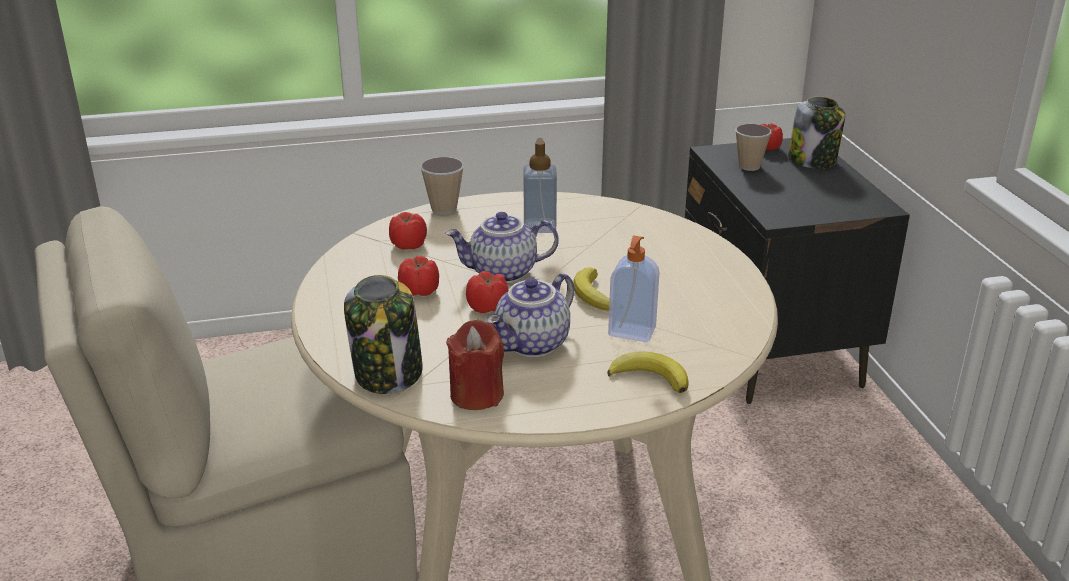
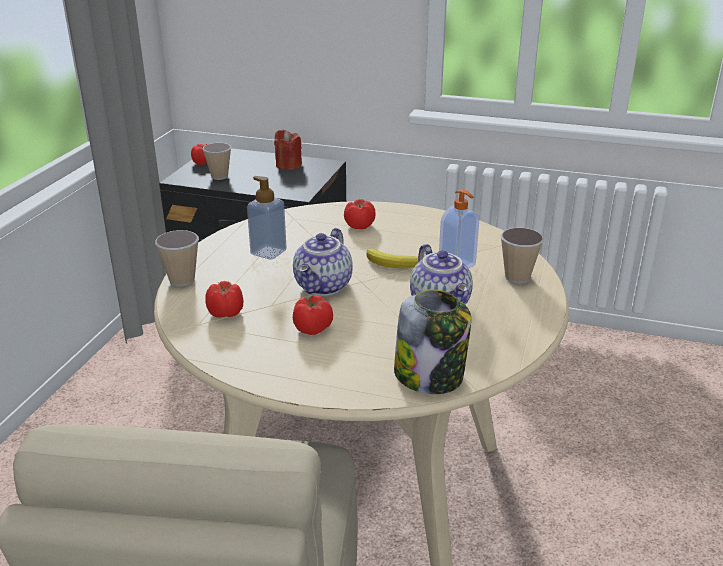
camera: 60 degrees left, 0 degrees up
(476, 395) = (491, 346): red candle -> red candle (288, 165)
(488, 308) = (371, 306): tomato -> tomato (360, 225)
(650, 377) = (517, 277): banana -> cup
(813, 160) = (243, 158): jar -> none

